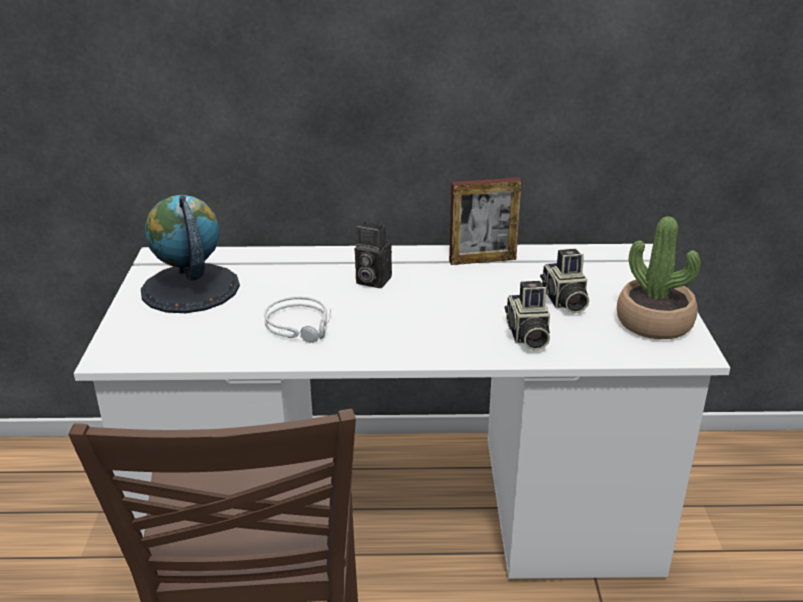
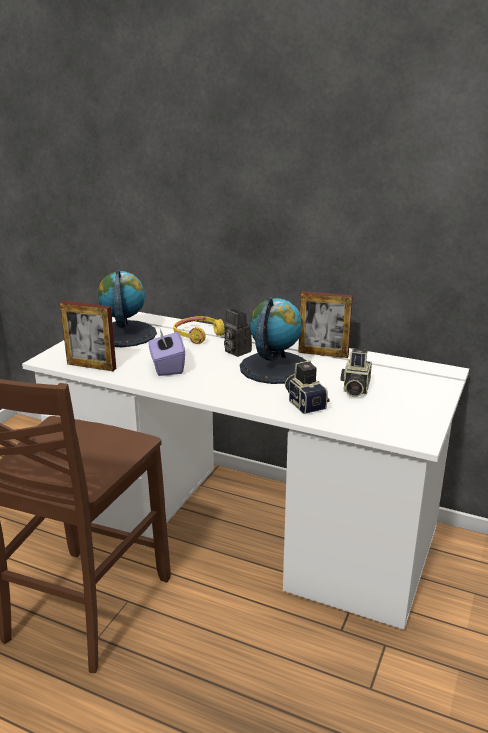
camera: 25 degrees right, 5 degrees down
(190, 351) = (91, 366): none -> picture frame
(298, 266) = (198, 335): none -> yellow headphones
(302, 326) = (167, 367): grey headphones -> purple tissue box
(443, 294) = (274, 367): none -> globe
(526, 336) = (305, 403): camera -> camera turned 135 degrees clockwise
(654, 322) = (408, 415): potted plant -> none

